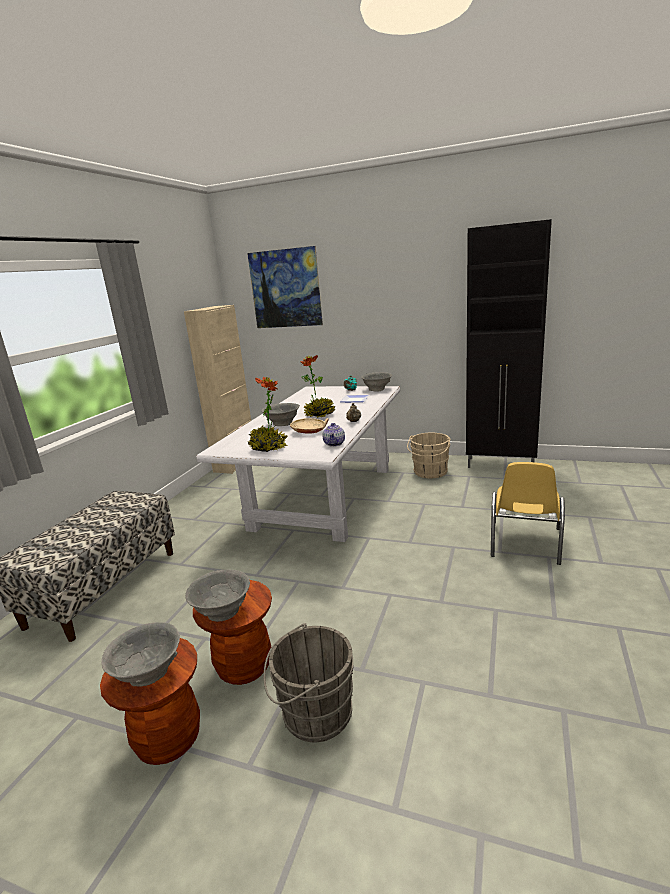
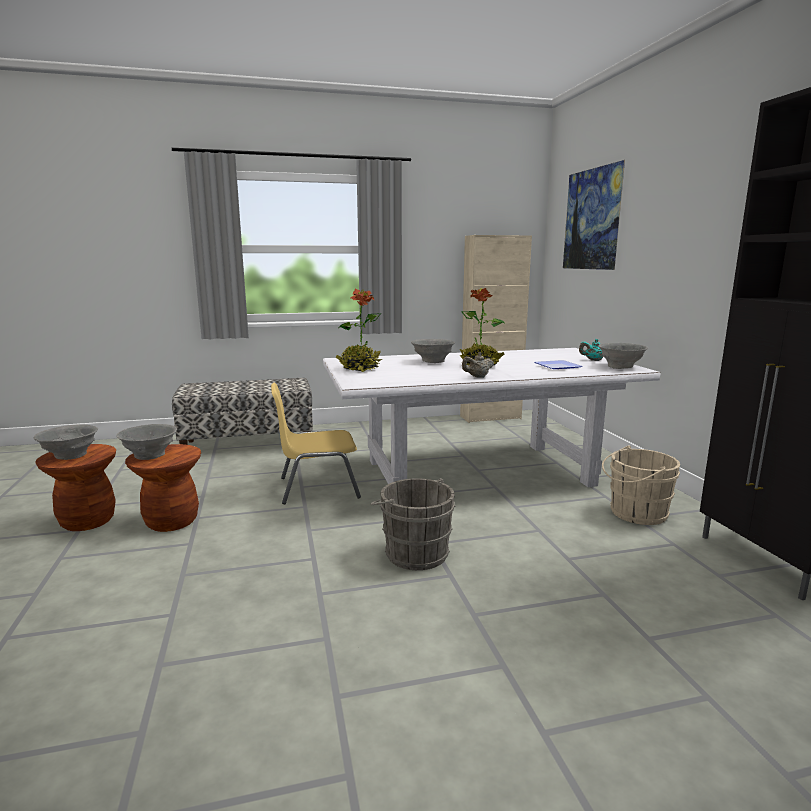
camera: 55 degrees right, 5 degrees down
(310, 431) = (422, 371): beige bowl -> none
(313, 713) = (119, 567): grey bucket -> grey bucket (414, 552)
(334, 443) = (395, 382): teapot -> none
(524, 543) = (522, 633): yellow chair -> yellow chair (317, 487)

